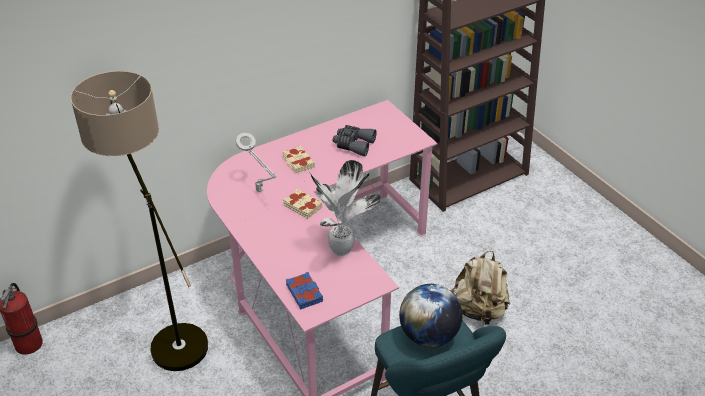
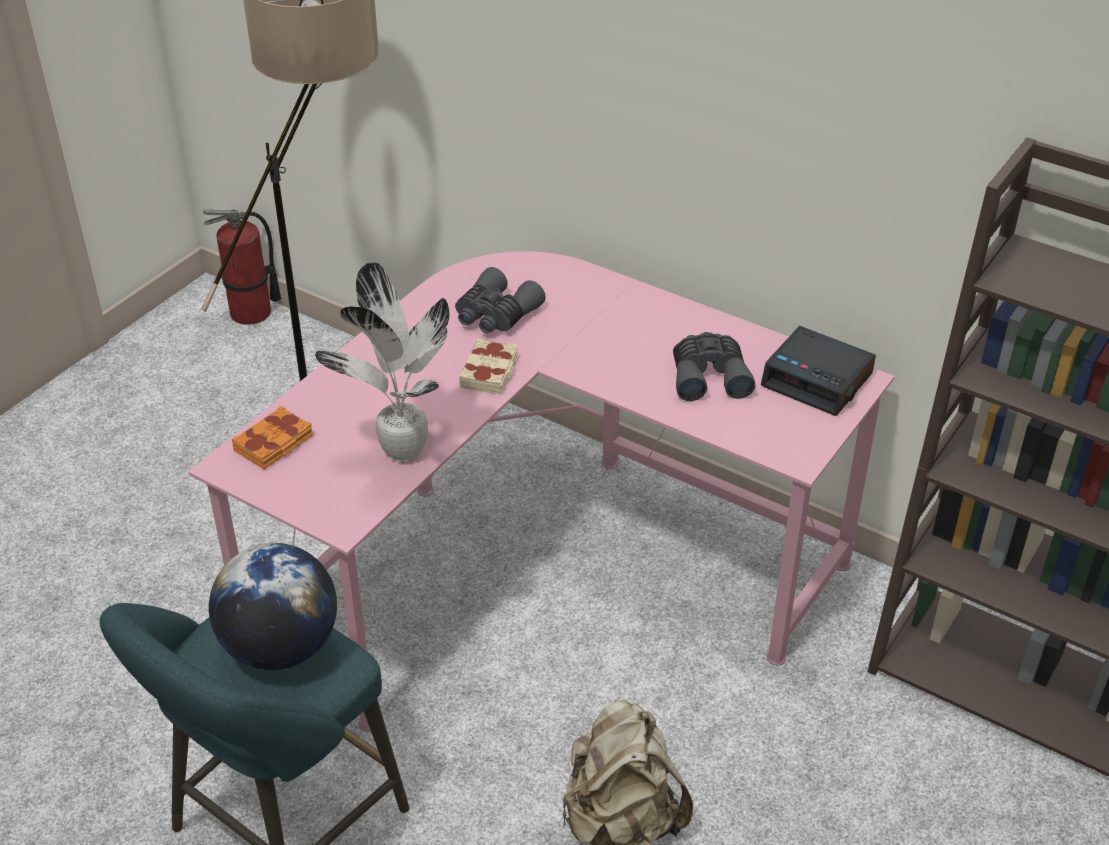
camera: 65 degrees right, 0 degrees up
(260, 192) = (495, 315): grey table lamp -> grey binoculars
(298, 162) = (603, 328): beige book -> none
(305, 293) = (274, 444): blue book -> orange book
(377, 118) = (818, 380): none -> alarm clock

